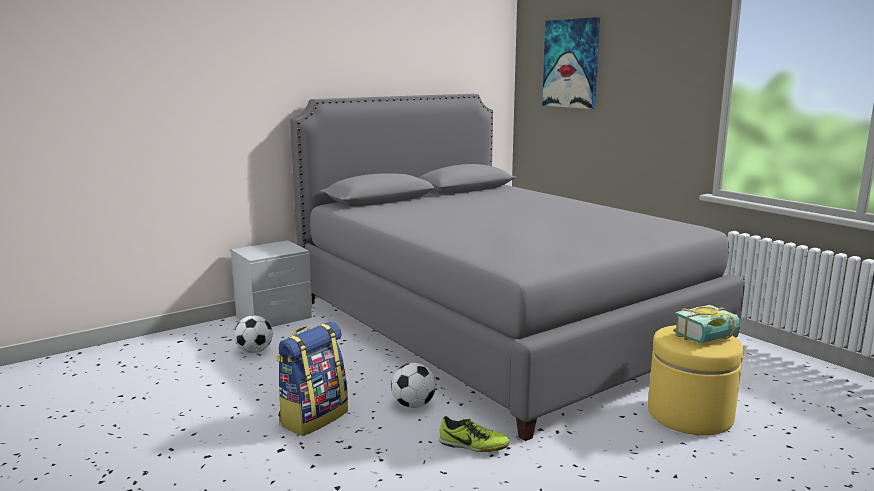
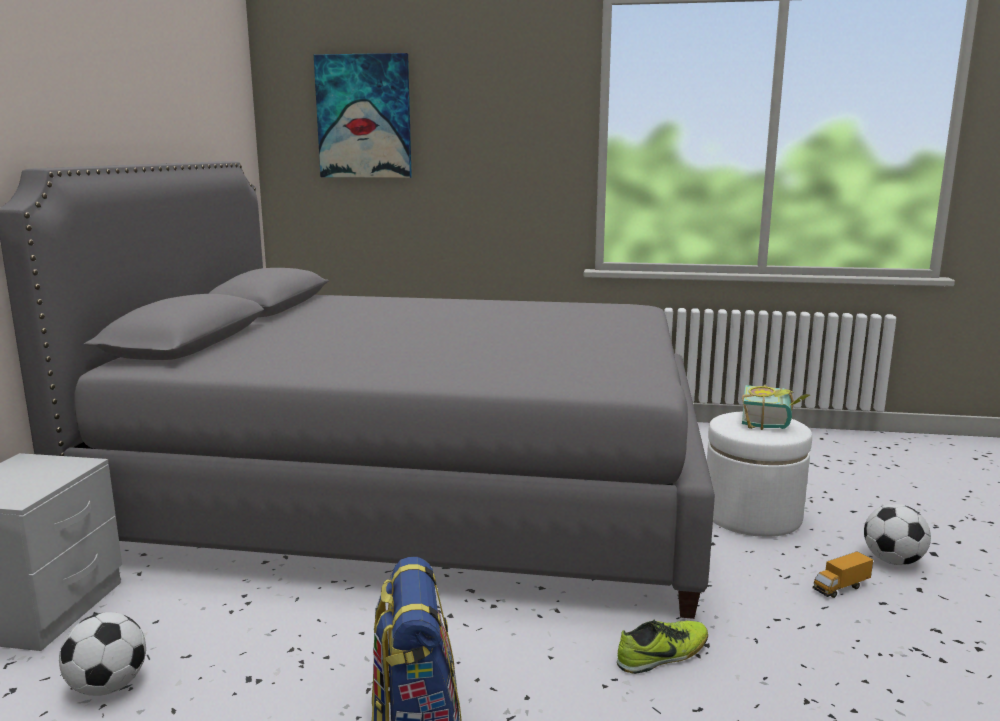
camera: 45 degrees left, 0 degrees up
(413, 405) = (510, 642): football -> football (893, 561)
(659, 474) = (841, 588): none -> toy truck
(690, 415) = (752, 515): yellow ottoman -> white ottoman

